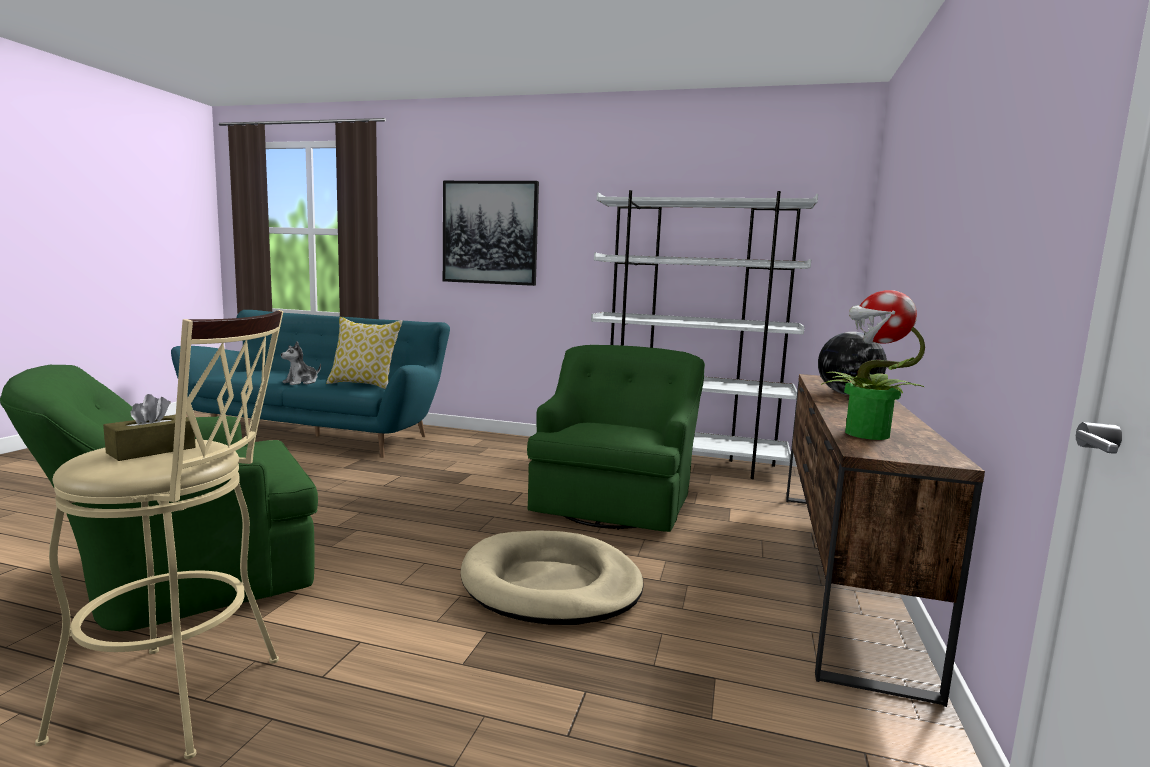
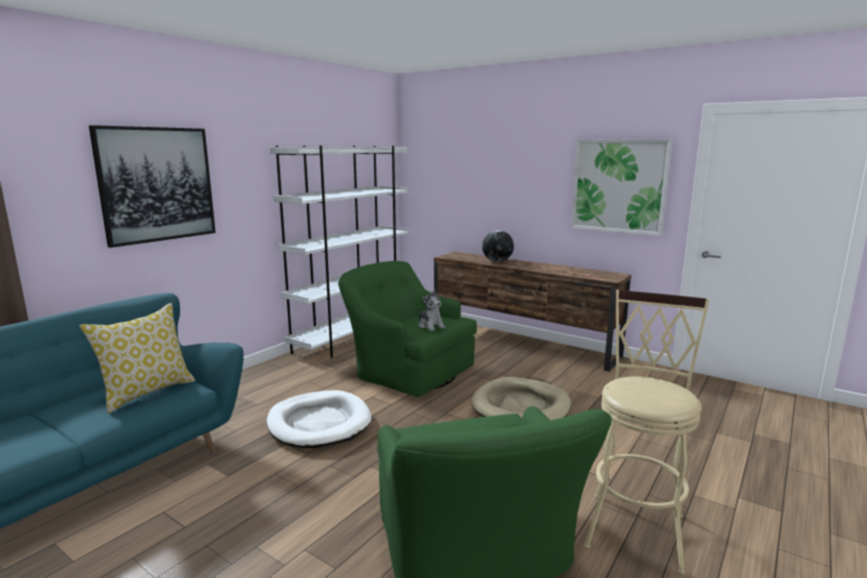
camera: 70 degrees left, 5 degrees up
(151, 450) = (652, 389): brown tissue box -> none
(301, 382) = (65, 431): plush toy -> plush toy (430, 326)
(446, 480) = (319, 423): none -> white dog bed
(864, 434) = (583, 274): potted plant -> none
(1008, 215) = (619, 186): none -> picture

